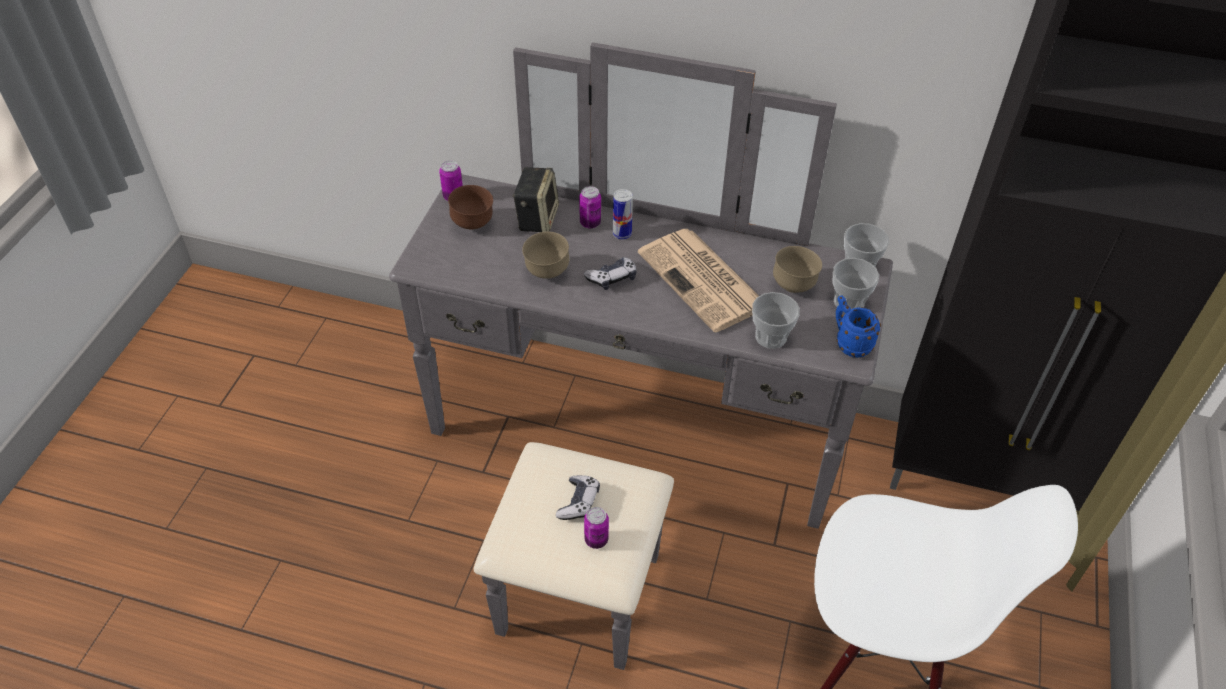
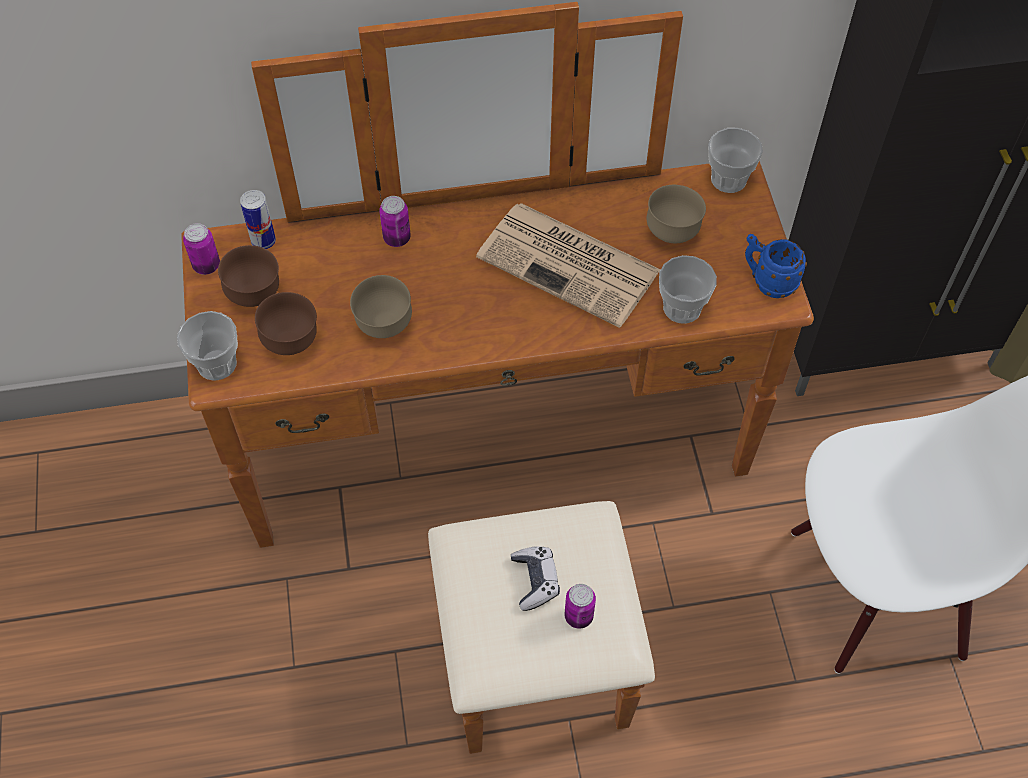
camera: 25 degrees left, 10 degrees up
(478, 260) = (291, 342): none -> brown bowl
(536, 218) = (328, 256): speaker -> none
(612, 278) = (465, 303): game controller -> none
(622, 234) = (443, 239): can -> can (263, 241)
(625, 463) = (506, 487): grey dresser -> brown dresser
(848, 302) = (740, 229): cup -> cup (217, 364)

